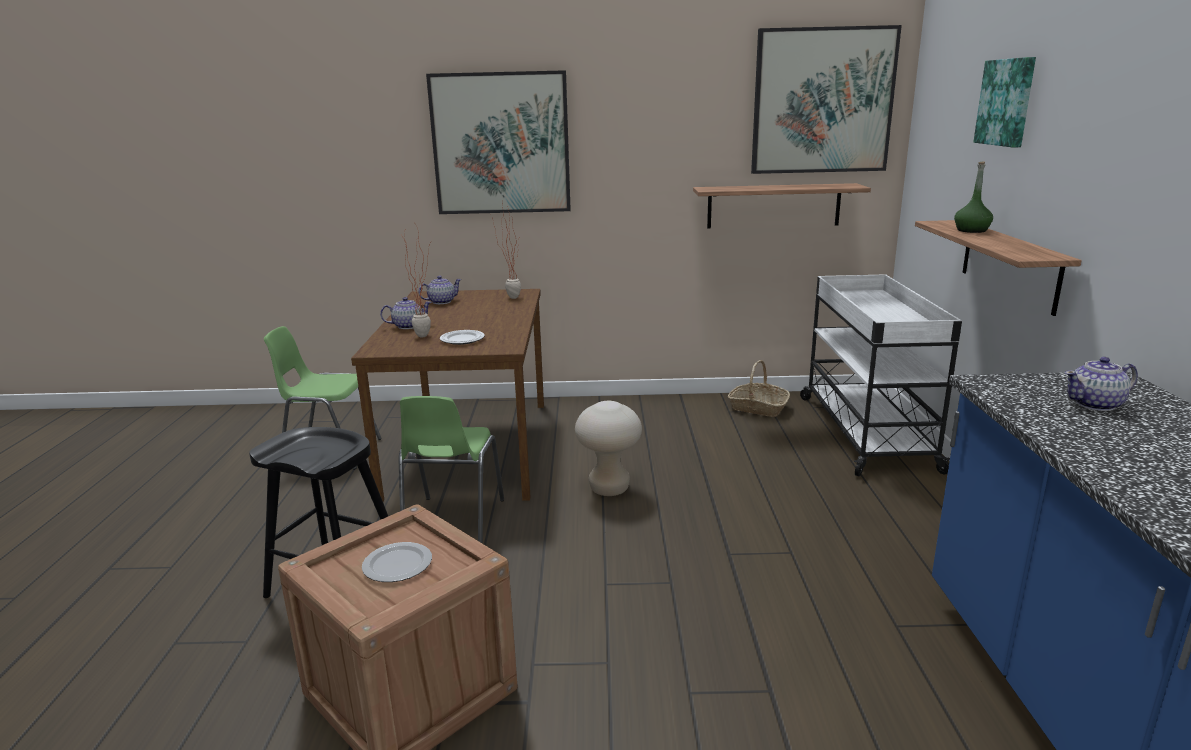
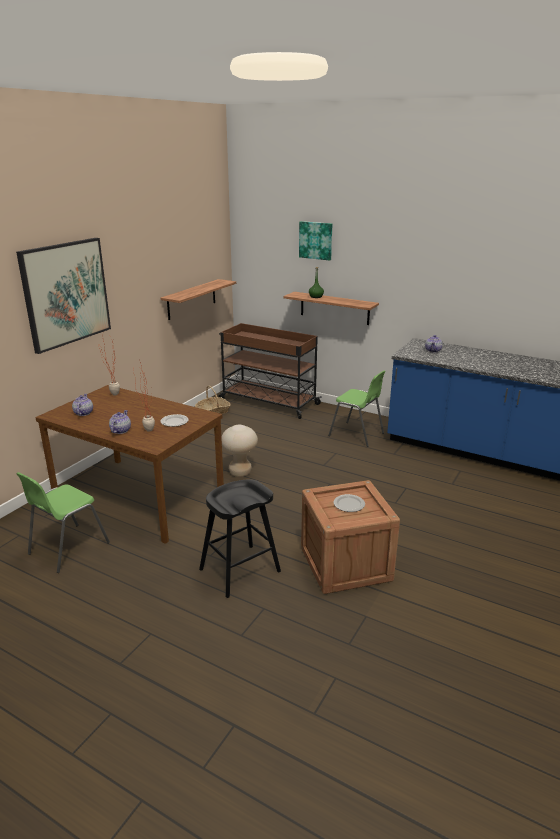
camera: 60 degrees left, 5 degrees up
(453, 523) = (220, 523): green chair -> green chair (357, 435)
(822, 101) = (202, 238): picture -> none
(865, 431) = (267, 401): white cart -> brown cart

